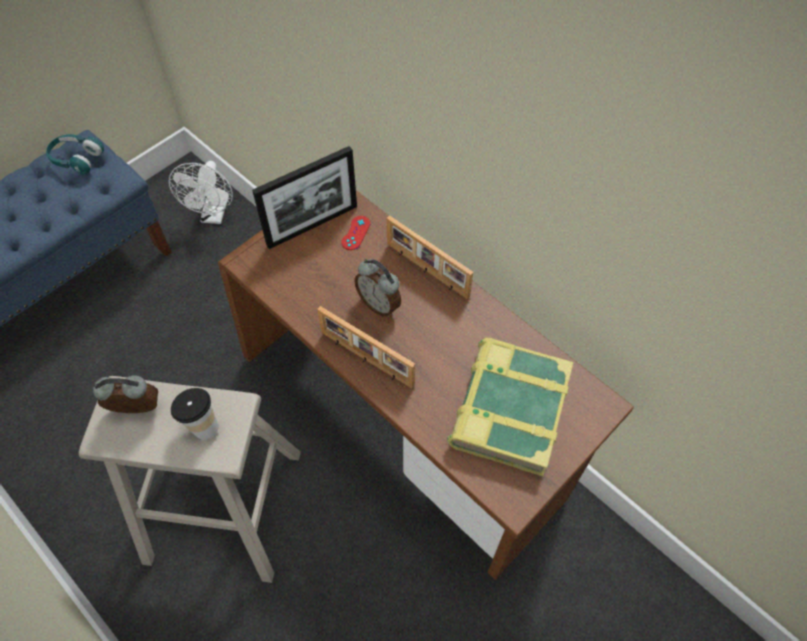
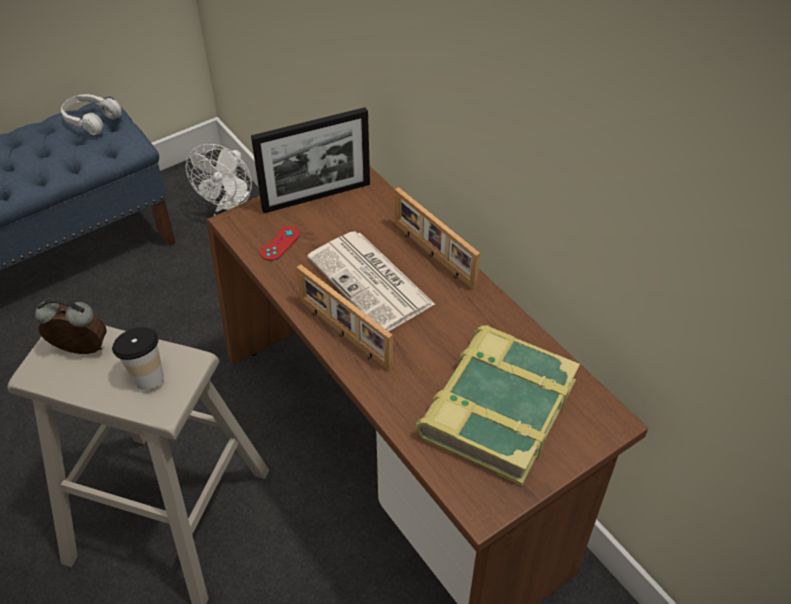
camera: 10 degrees right, 10 degrees down
(77, 159) = (91, 120): turquoise headphones -> white headphones
(356, 233) = (362, 209): red game controller -> red game controller (280, 243)
(379, 304) = (372, 282): alarm clock -> newspaper

